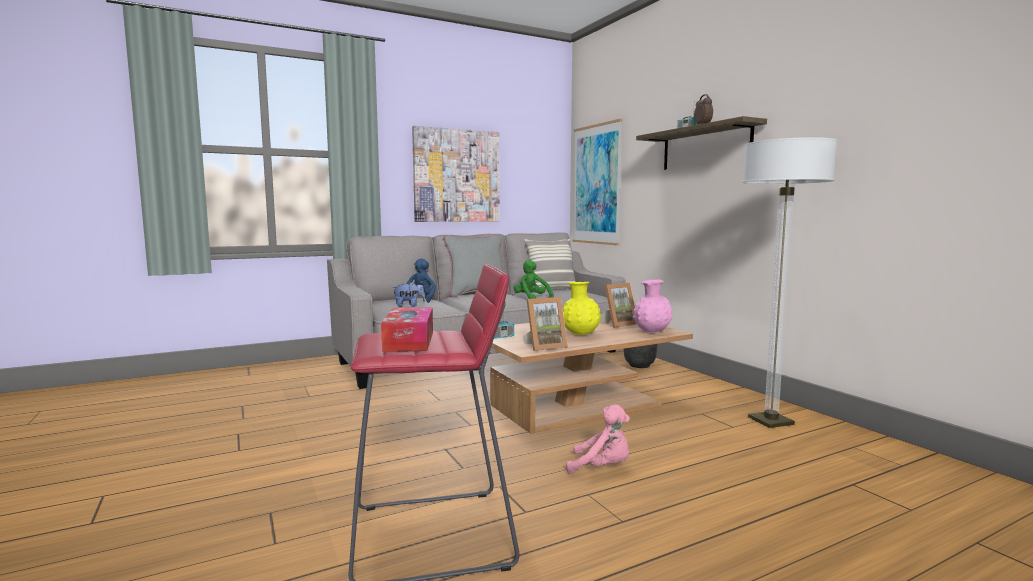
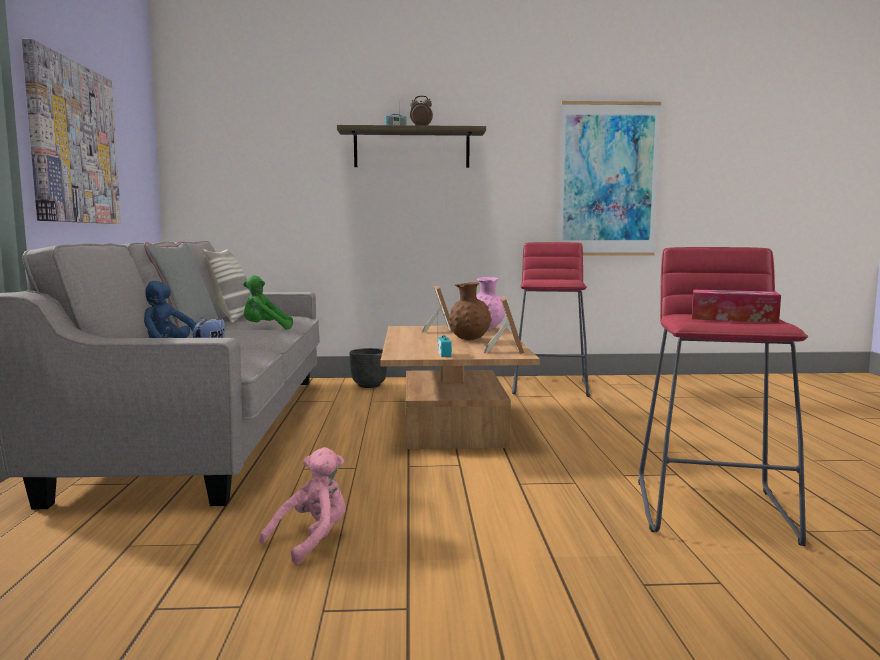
camera: 65 degrees left, 0 degrees up
(580, 334) = (469, 340): yellow vase -> brown vase
(596, 184) = (226, 178): picture -> picture (607, 179)
(602, 468) = (605, 440): pink plush toy -> pink plush toy (312, 540)
(770, 421) = (550, 387): floor lamp -> red stool

